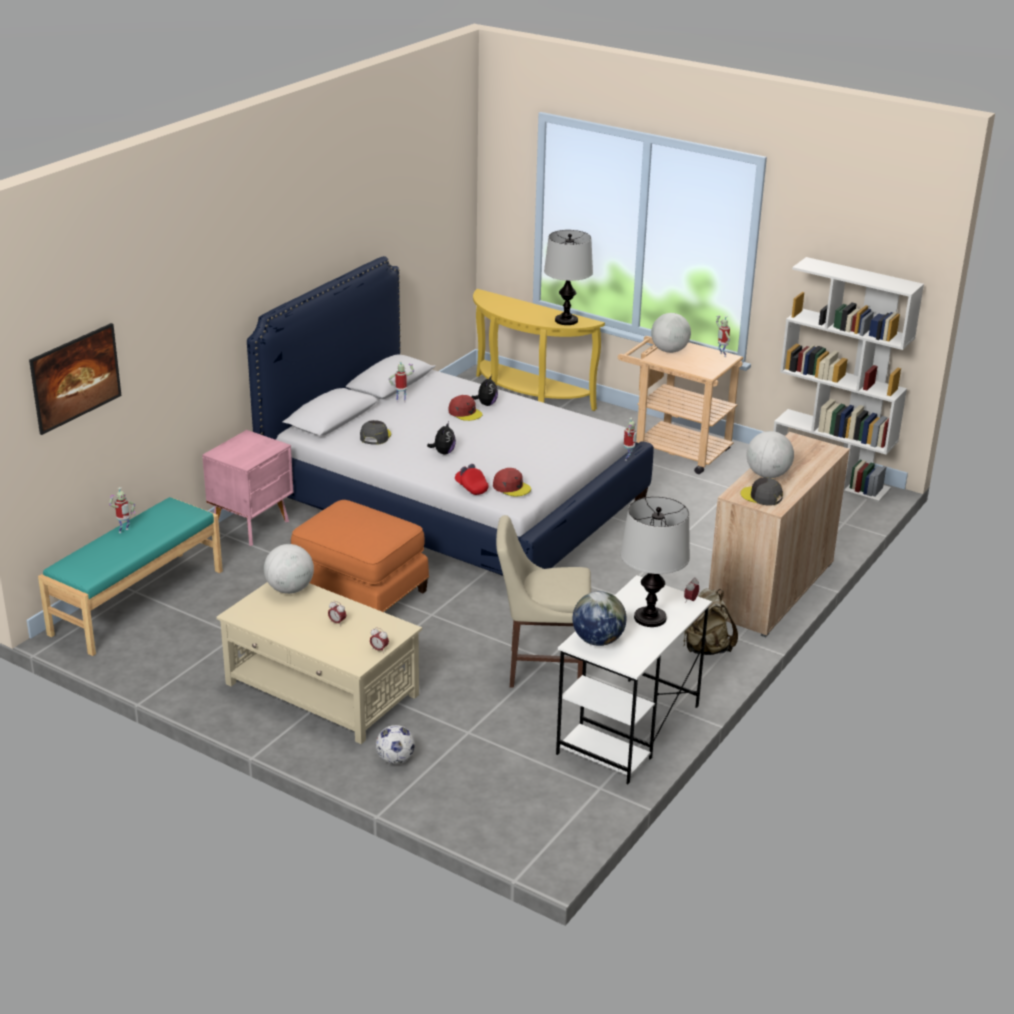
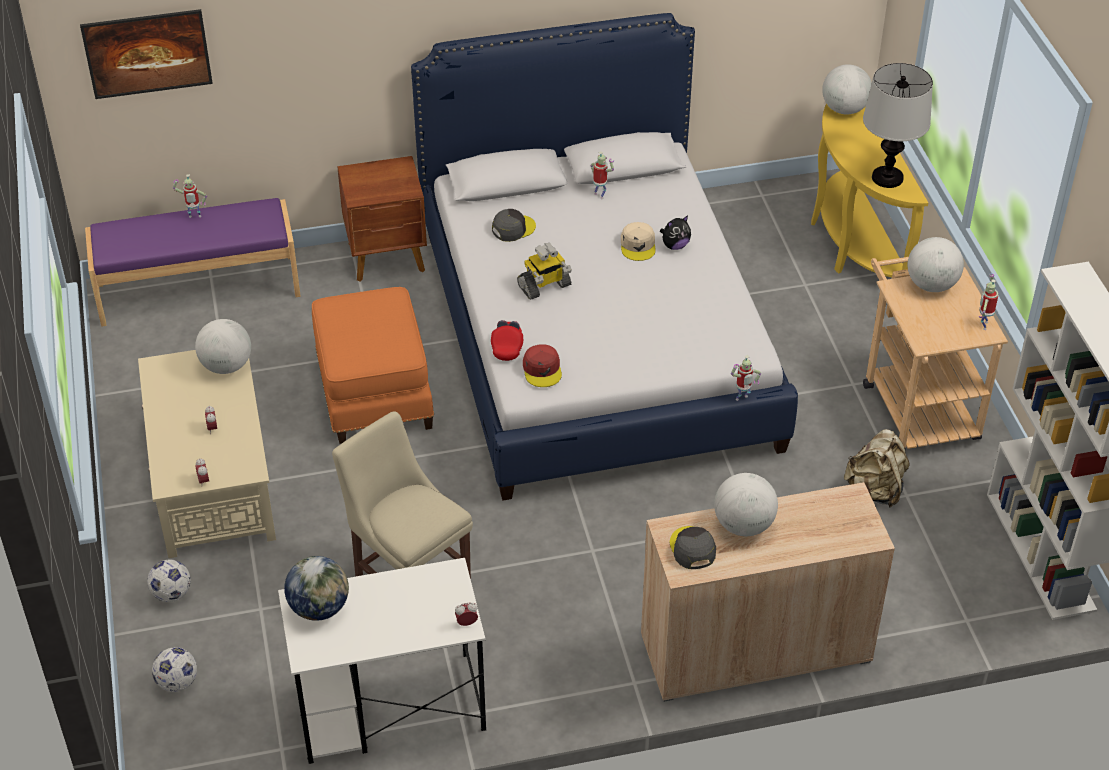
camera: 45 degrees right, 15 degrees up
(136, 602) = (198, 289): turquoise bench -> purple bench
(252, 525) = (387, 258): pink nightstand -> brown nightstand
(443, 452) = (544, 286): plush toy -> toy robot
(465, 413) = (638, 245): red cap -> beige cap
(478, 799) = (177, 682): none -> football
(491, 302) = (844, 109): none -> globe
(650, 618) = (401, 616): table lamp -> none
(706, 649) = (586, 672): beige backpack -> beige backpack (875, 490)

